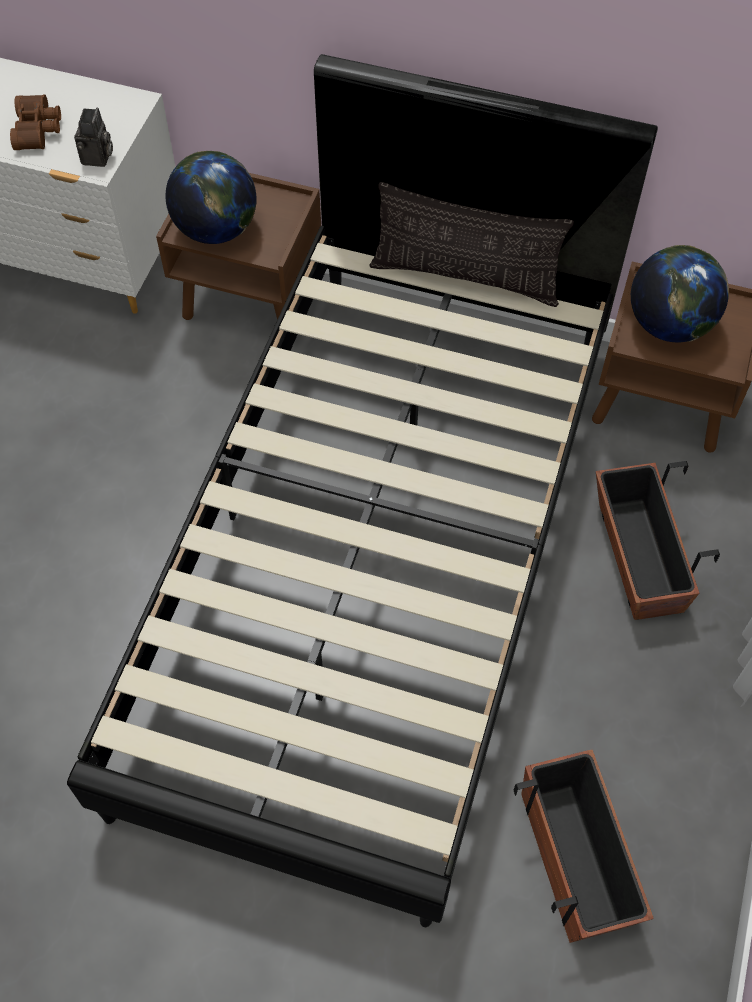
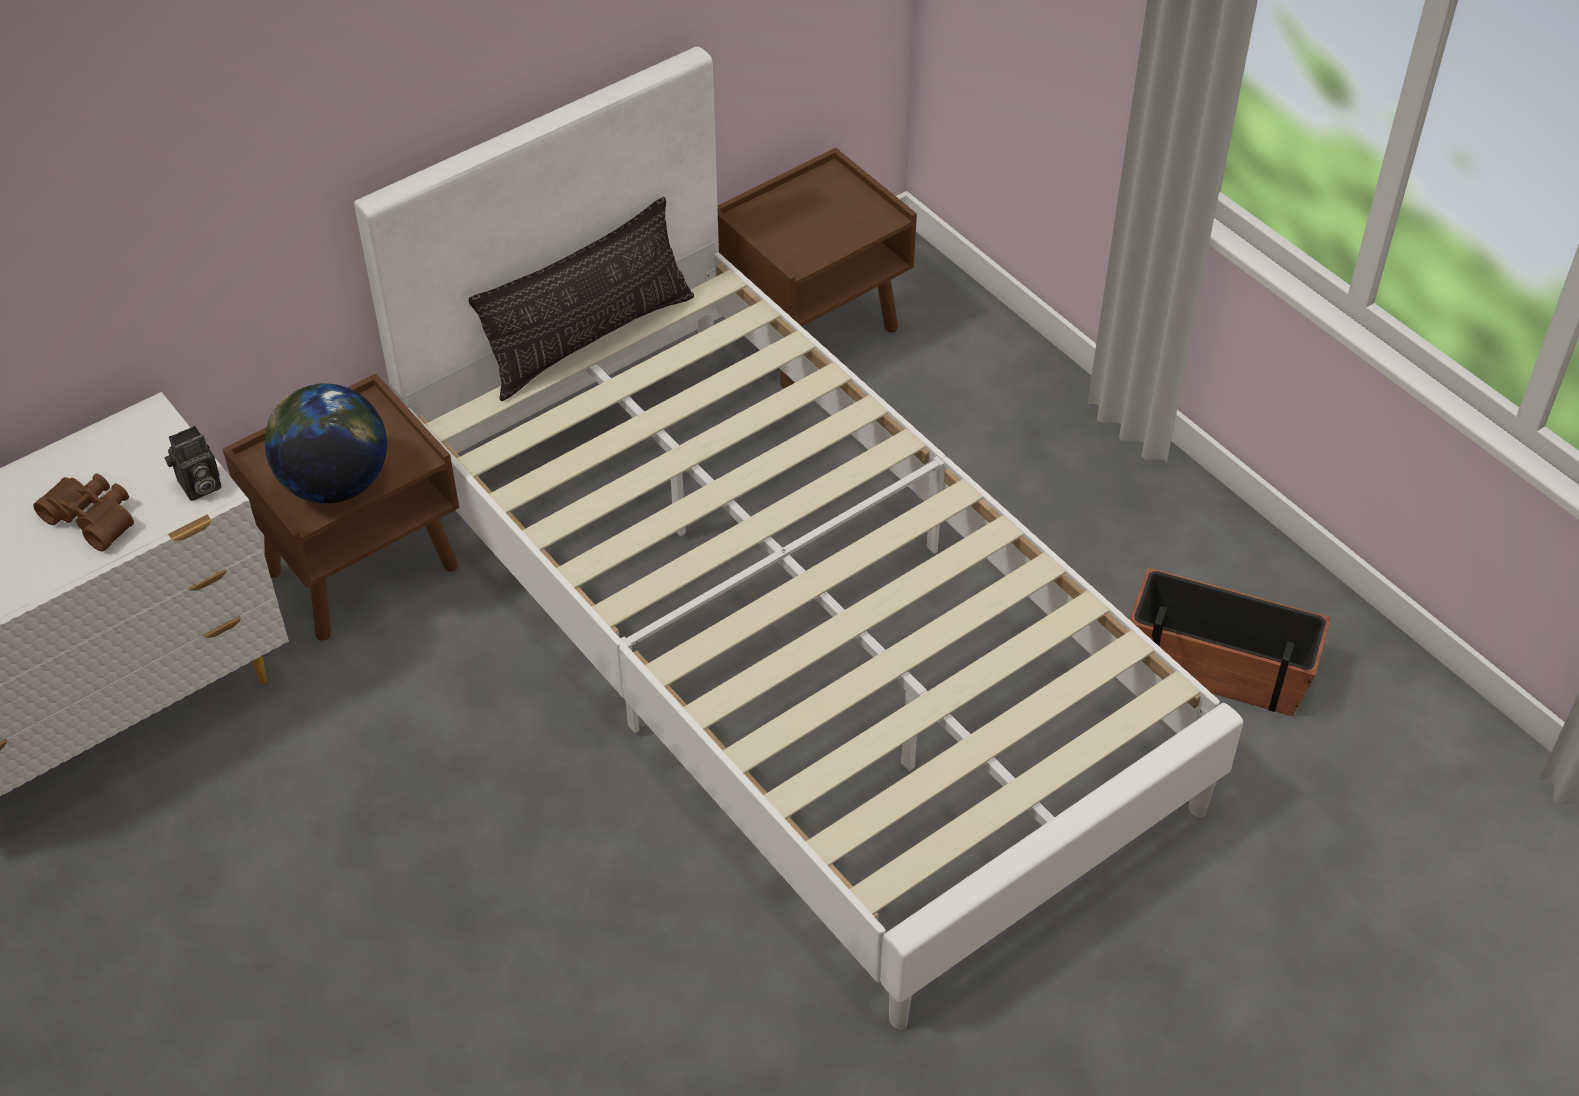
camera: 55 degrees left, 10 degrees down
(98, 158) = (199, 487): camera -> camera turned 105 degrees clockwise
(376, 558) = (788, 639): black bed -> white bed
(637, 558) = (960, 446): planter -> none
(669, 325) = (803, 229): globe -> none

